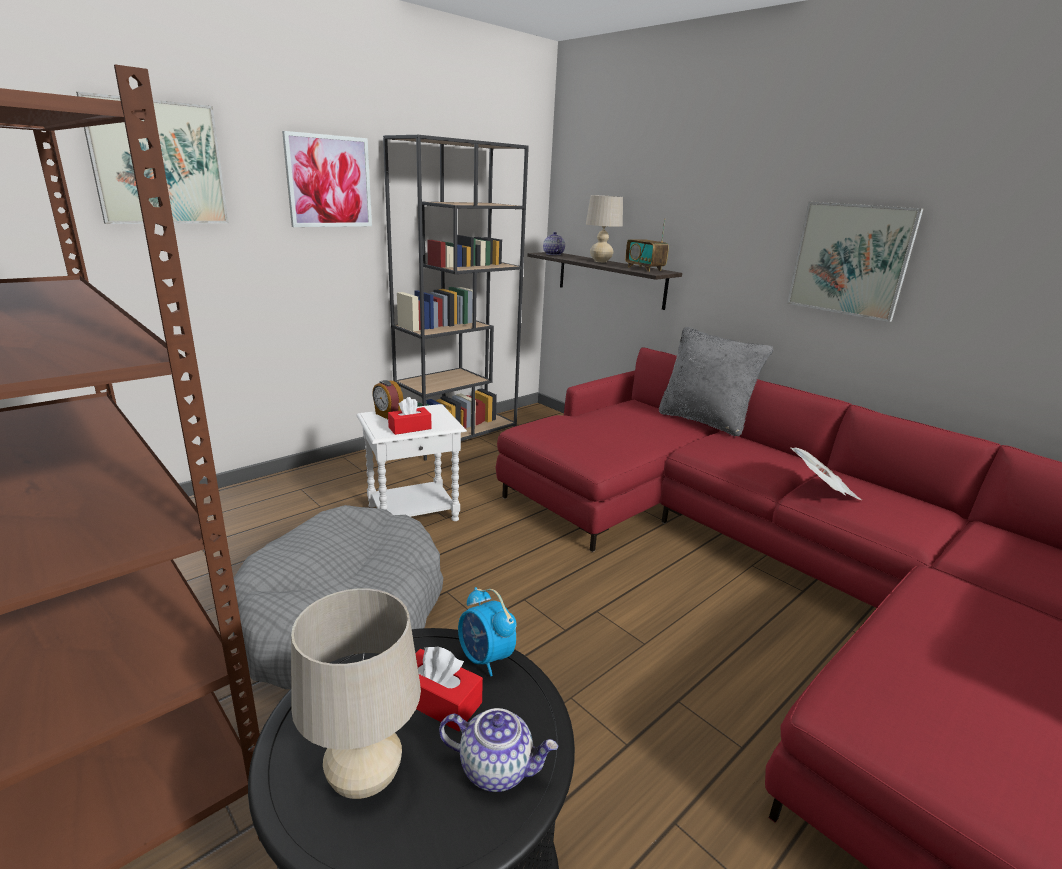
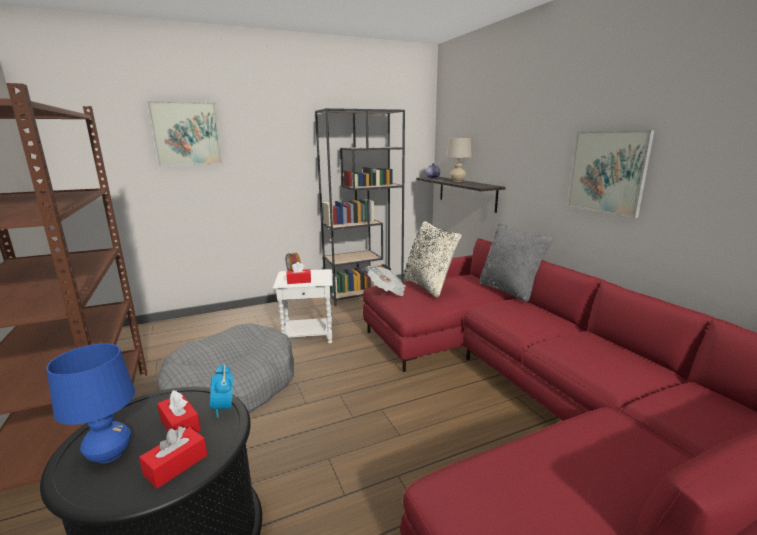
camera: 20 degrees right, 5 degrees down
(329, 181) = (282, 138): picture -> none
(364, 779) = (110, 454): beige table lamp -> blue table lamp
(497, 768) = (176, 465): teapot -> red tissue box
(598, 424) = (428, 288): none -> beige pillow
(644, 269) = (480, 185): radio -> none
(821, 490) = (560, 343): newspaper -> newspaper (387, 290)

